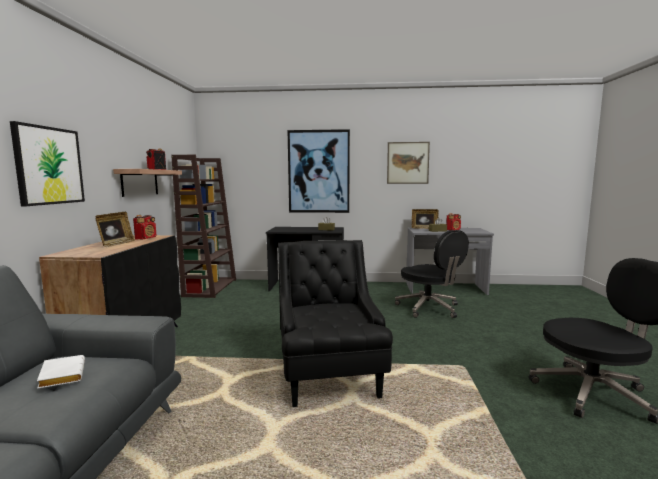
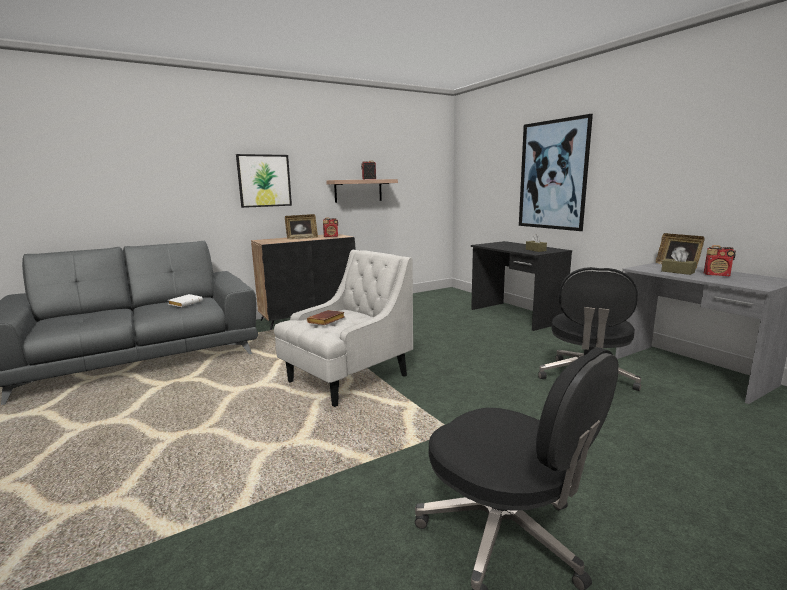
camera: 55 degrees right, 5 degrees up
(210, 287) = (437, 294): brown bookcase -> none
(329, 376) = (347, 379): black armchair -> white armchair
(335, 317) = (326, 321): none -> brown book
(408, 163) = (672, 157): picture -> none

